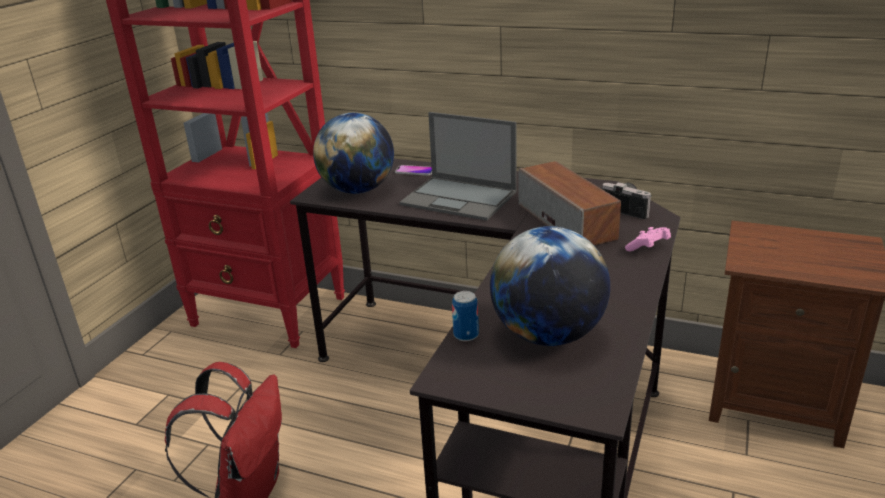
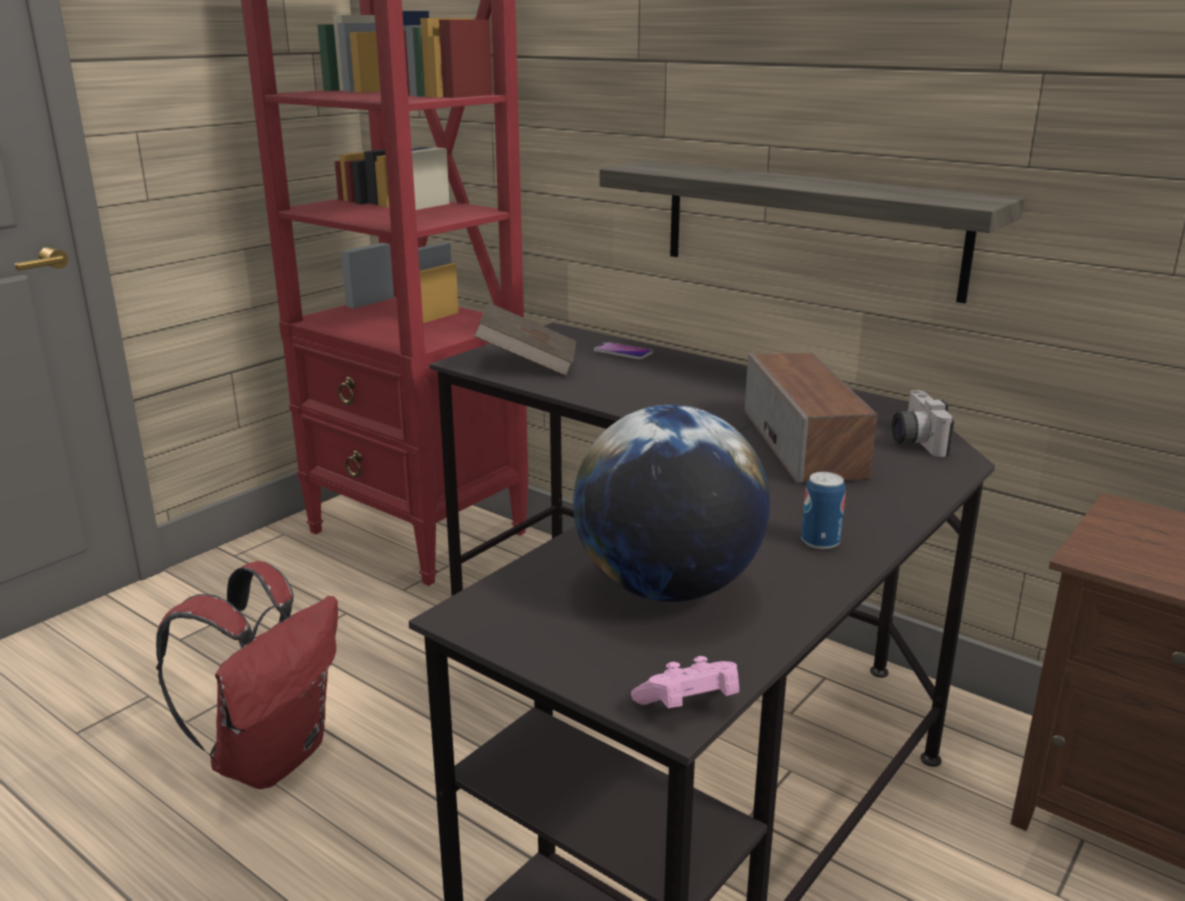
camera: 15 degrees right, 5 degrees down
(357, 190) = (527, 364): globe -> brown book
(460, 198) = (663, 393): laptop -> none
(466, 335) = (543, 564): can -> can (820, 541)
(533, 77) = (809, 228): none -> shelf
(628, 208) = (913, 441): camera -> camera turned 150 degrees counterclockwise
(648, 248) = (912, 498): pink game controller -> pink game controller (689, 705)

